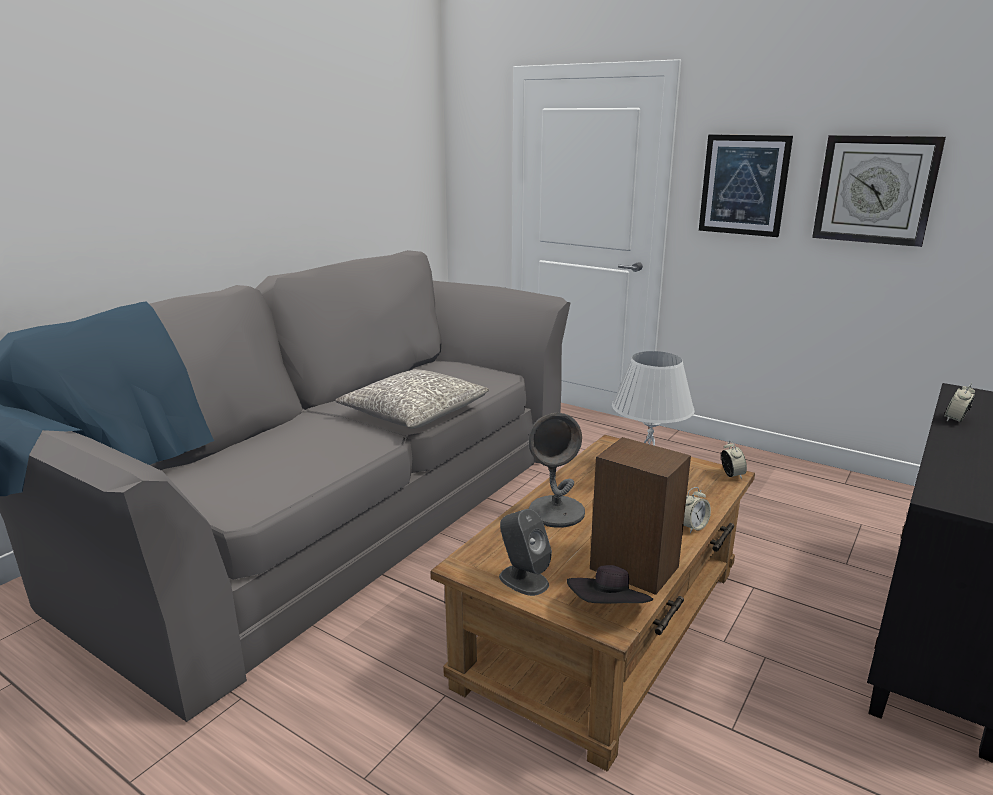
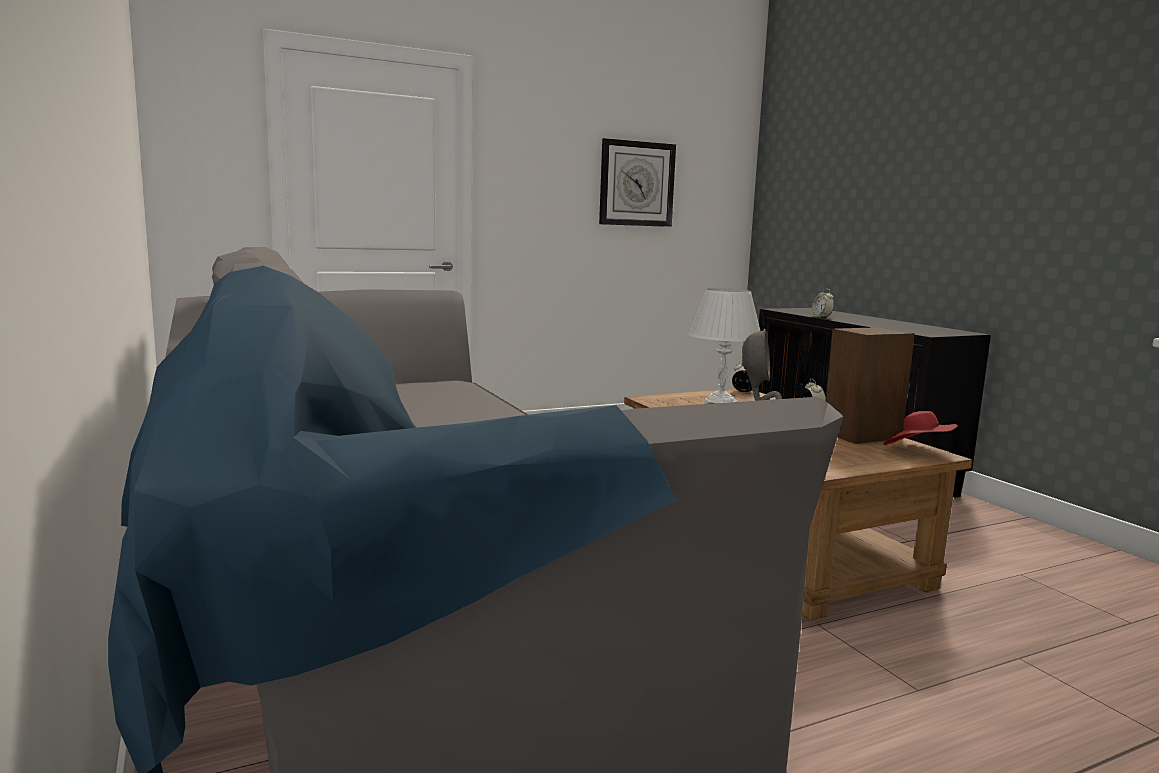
camera: 60 degrees left, 10 degrees down
(414, 413) = (484, 418): grey pillow -> none
(523, 580) = (860, 460): grey speaker -> none
(609, 610) = (918, 451): black hat -> red hat
(744, 185) = (541, 179): picture -> none

